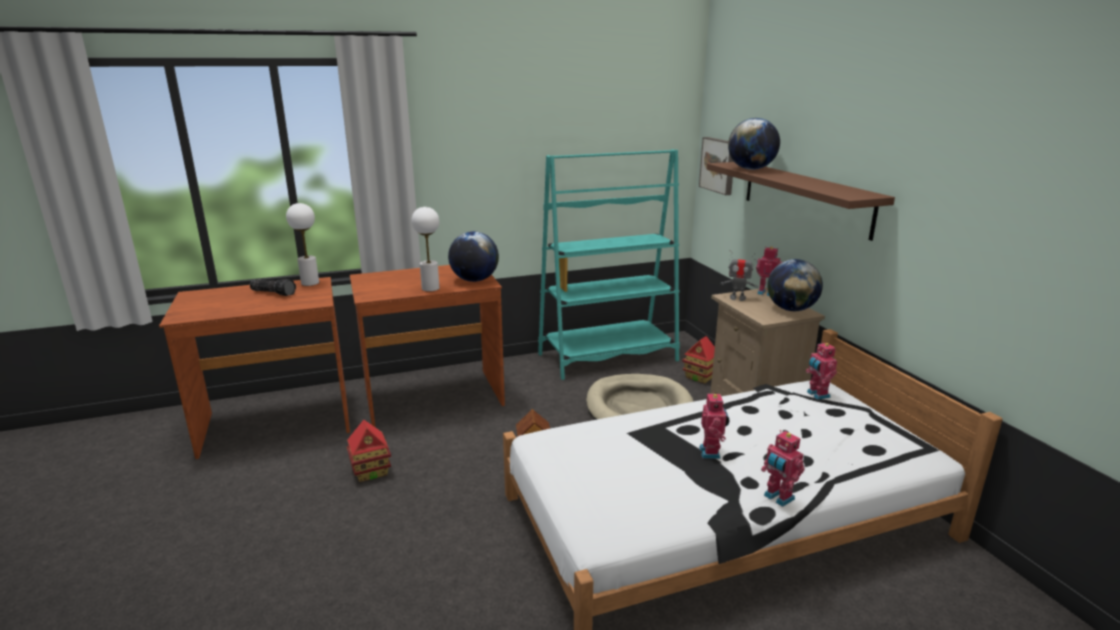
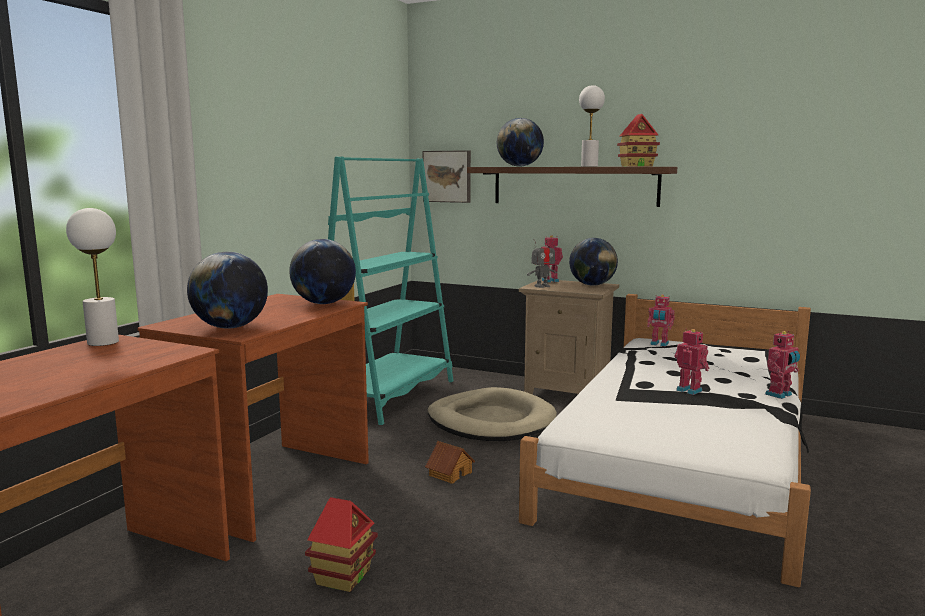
camera: 45 degrees left, 10 degrees down
(274, 293) = (75, 359): flashlight -> none
(379, 288) = (230, 327): none -> globe
(430, 288) = (296, 316): white table lamp -> white table lamp (589, 166)
(700, 377) = (491, 386): toy house -> toy house (637, 166)
(778, 498) = (780, 395): toy robot -> toy robot turned 45 degrees counterclockwise

